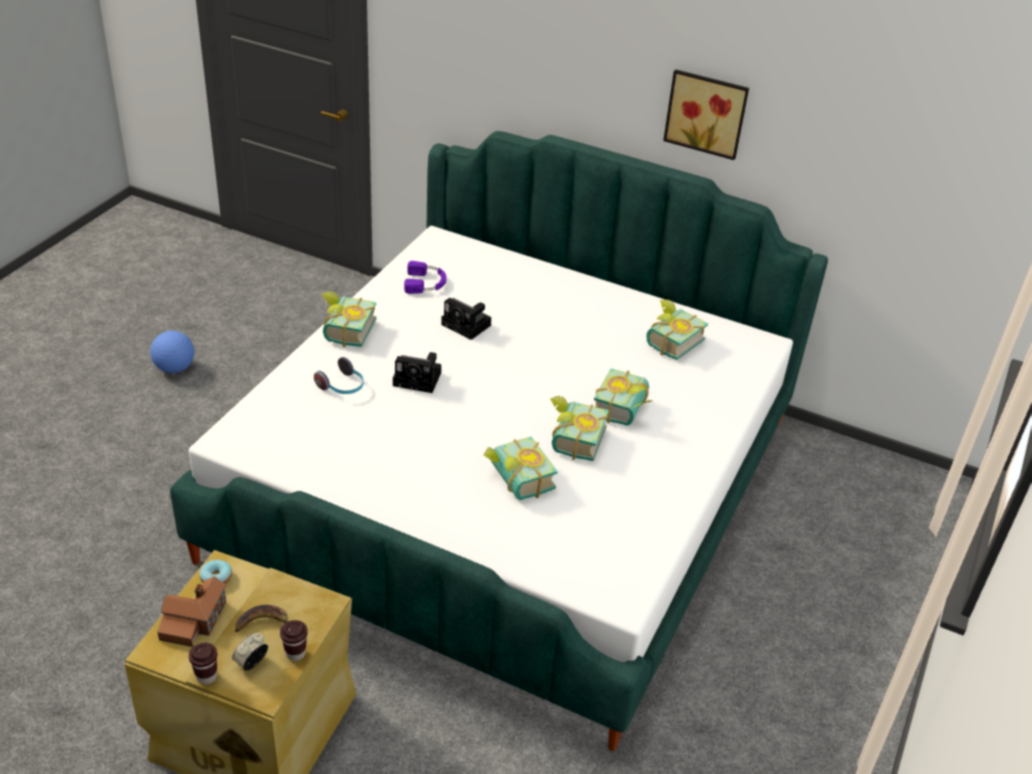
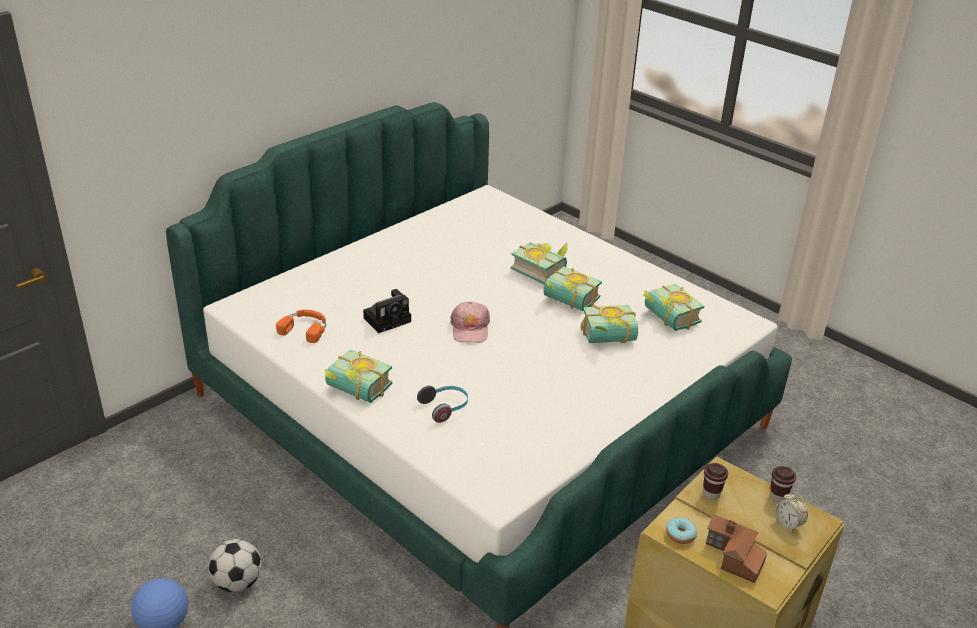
camera: 70 degrees left, 5 degrees down
(206, 676) = (802, 553): brown cup -> brown cup (711, 494)
(224, 392) = (237, 583): none -> football
(263, 623) = (743, 510): banana -> none
(419, 379) = (455, 361): camera -> none
(426, 283) = (305, 328): purple headphones -> orange headphones
(480, 379) = (470, 328): none -> pink cap
(670, 341) = (464, 231): book -> book (667, 319)
(706, 112) = (376, 53): picture -> none

